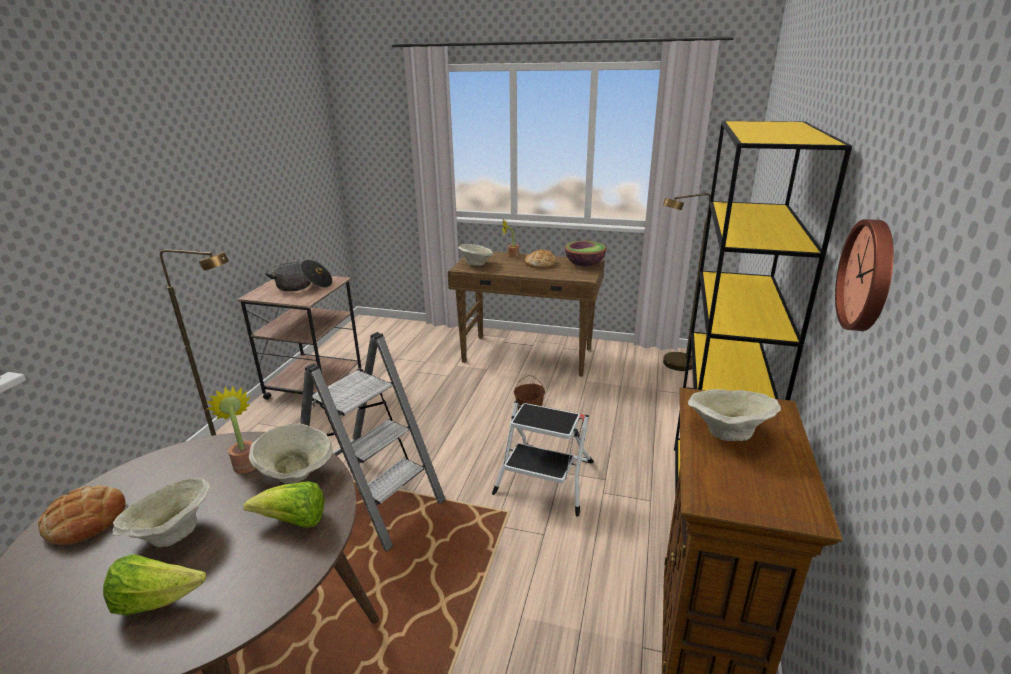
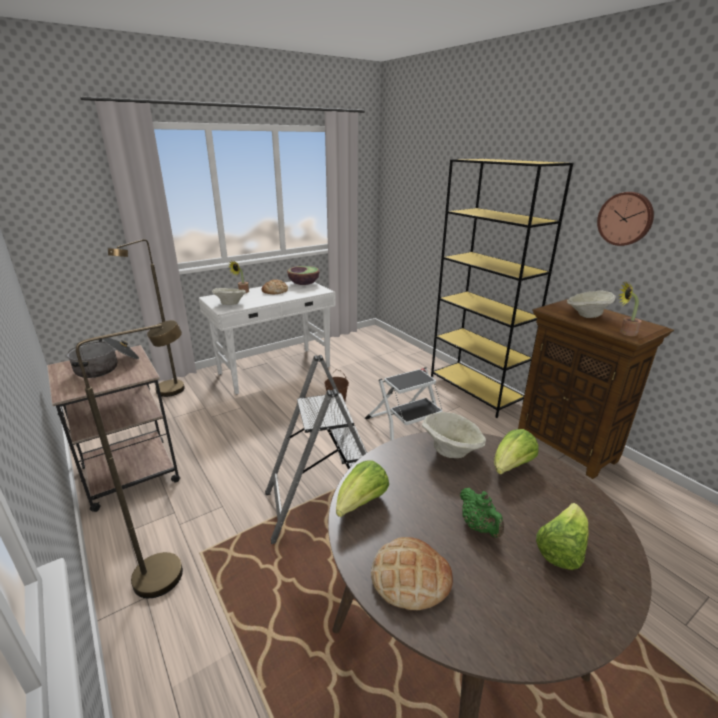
camera: 50 degrees left, 0 degrees up
(172, 534) = (479, 527): beige bowl -> green teapot
(176, 459) = (361, 503): none -> lettuce
(245, 462) = (409, 469): potted plant -> potted plant (624, 333)
(528, 355) = (275, 370): brown console table -> white console table
(672, 366) = (364, 341): brown floor lamp -> brown floor lamp (166, 393)

